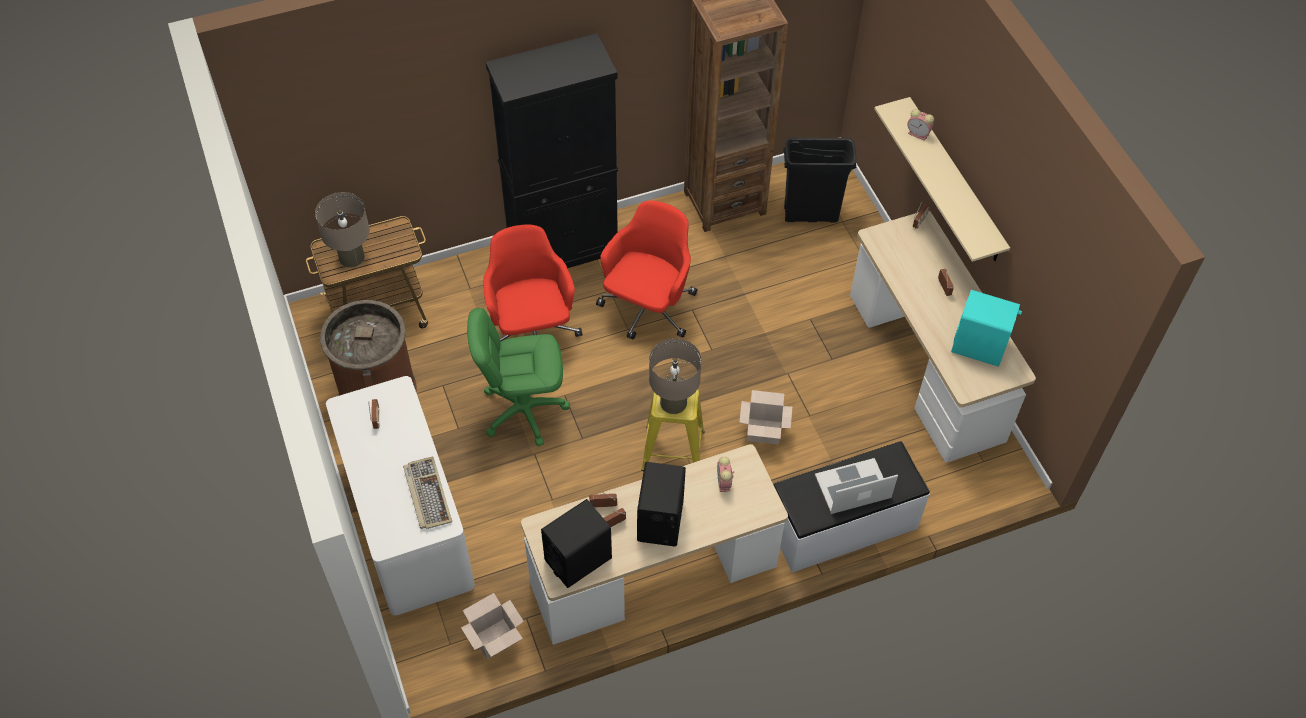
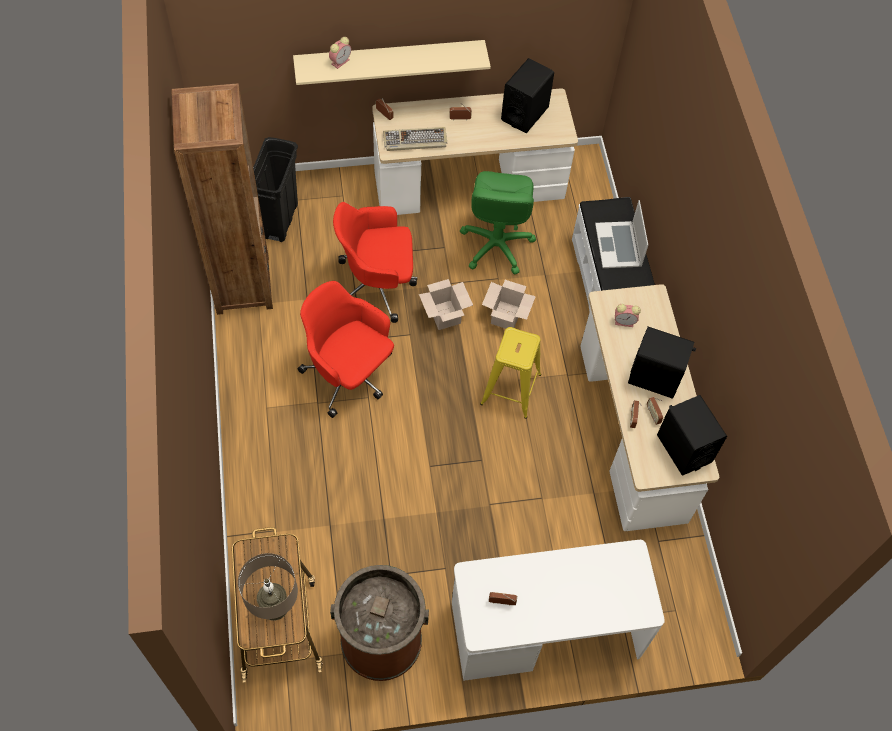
camera: 80 degrees left, 5 degrees up
(426, 494) = (597, 566): keyboard -> keyboard (414, 141)
(494, 640) = (676, 571): cardboard box -> cardboard box (445, 316)
(524, 410) = (438, 505): green office chair -> green office chair (496, 245)
(532, 333) = (349, 481): red office chair -> red office chair (377, 285)
(563, 248) = (252, 434): black cabinet -> none
(673, 402) = (519, 348): beige table lamp -> none
(979, 346) = (524, 113): turquoise speaker -> black speaker

